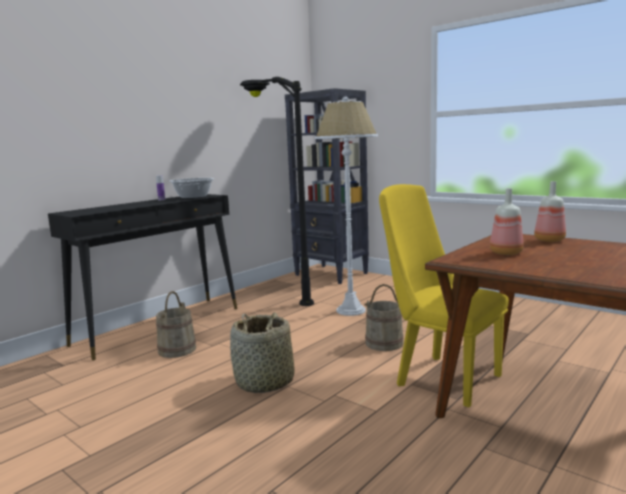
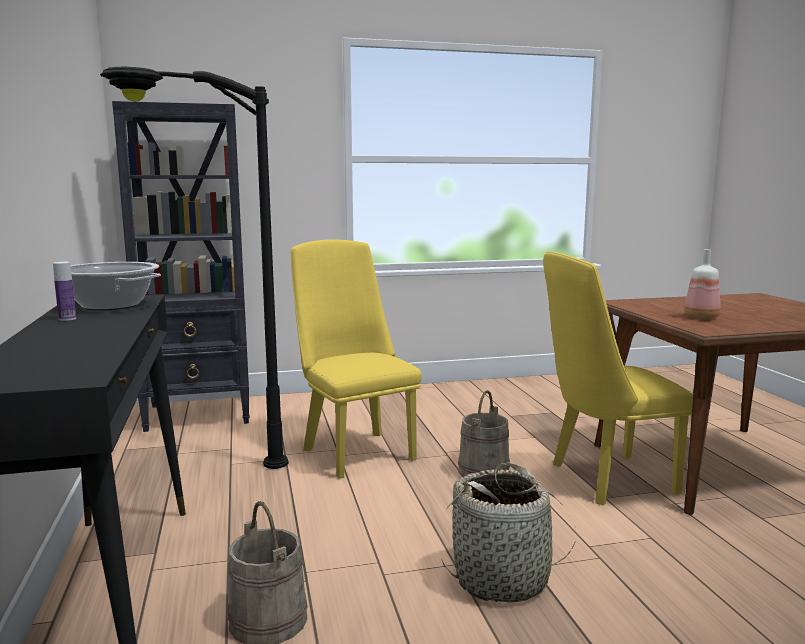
camera: 55 degrees left, 0 degrees up
(351, 310) = (354, 450): white floor lamp -> yellow chair
(548, 240) = (664, 301): bottle -> none

